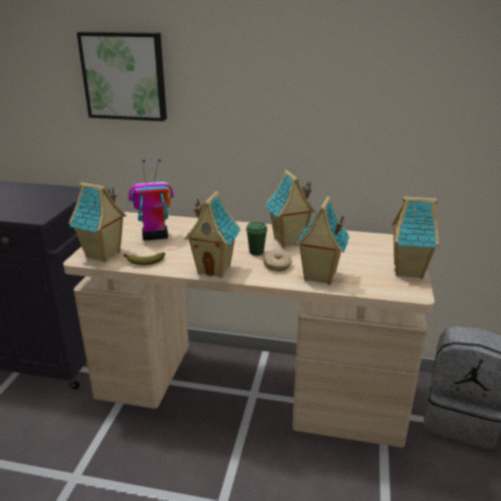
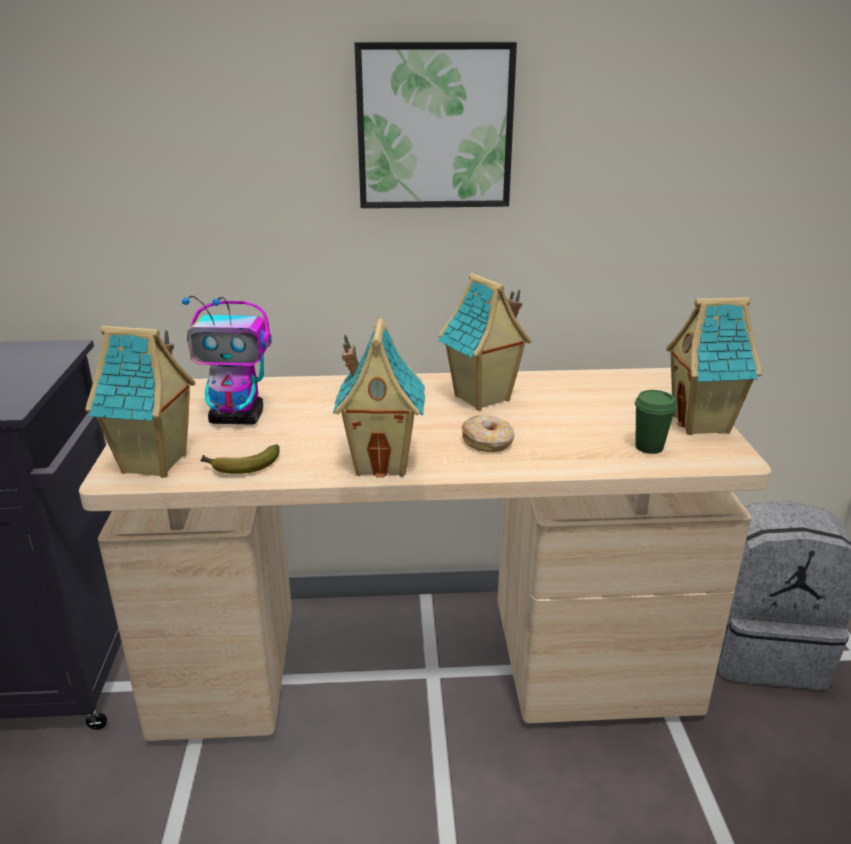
camera: 15 degrees left, 0 degrees up
(125, 76) = (144, 119): picture -> picture (434, 126)
(154, 236) = (238, 418): toy robot -> toy robot turned 150 degrees counterclockwise
(256, 252) = (438, 423): green cup -> green cup (649, 447)
(319, 277) = (569, 452): toy house -> none

